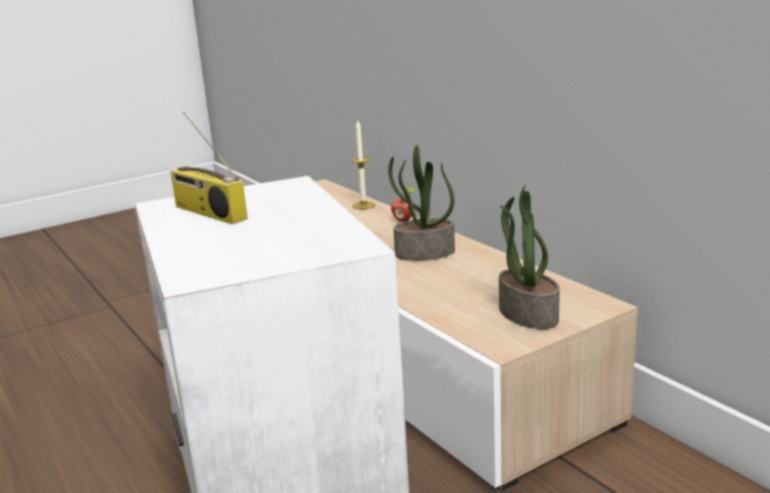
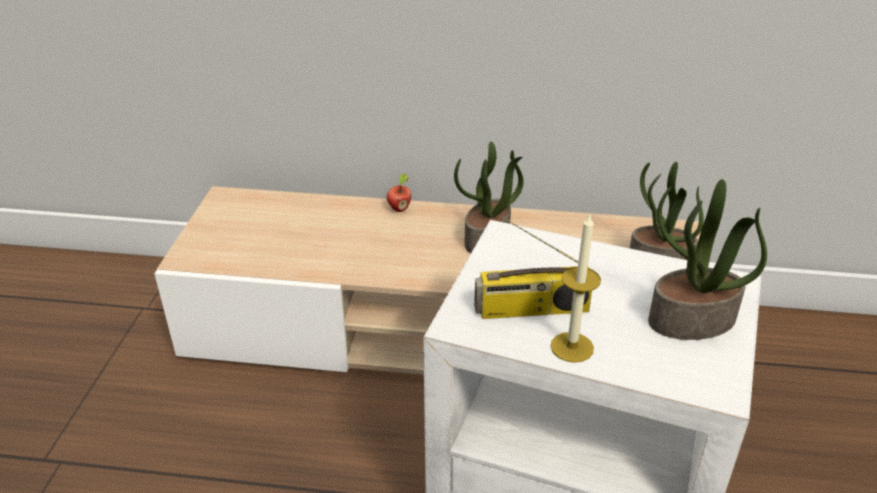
camera: 50 degrees left, 15 degrees up
(273, 250) = (691, 321): none -> potted plant
(363, 205) = (327, 206): candle -> candle (572, 347)

